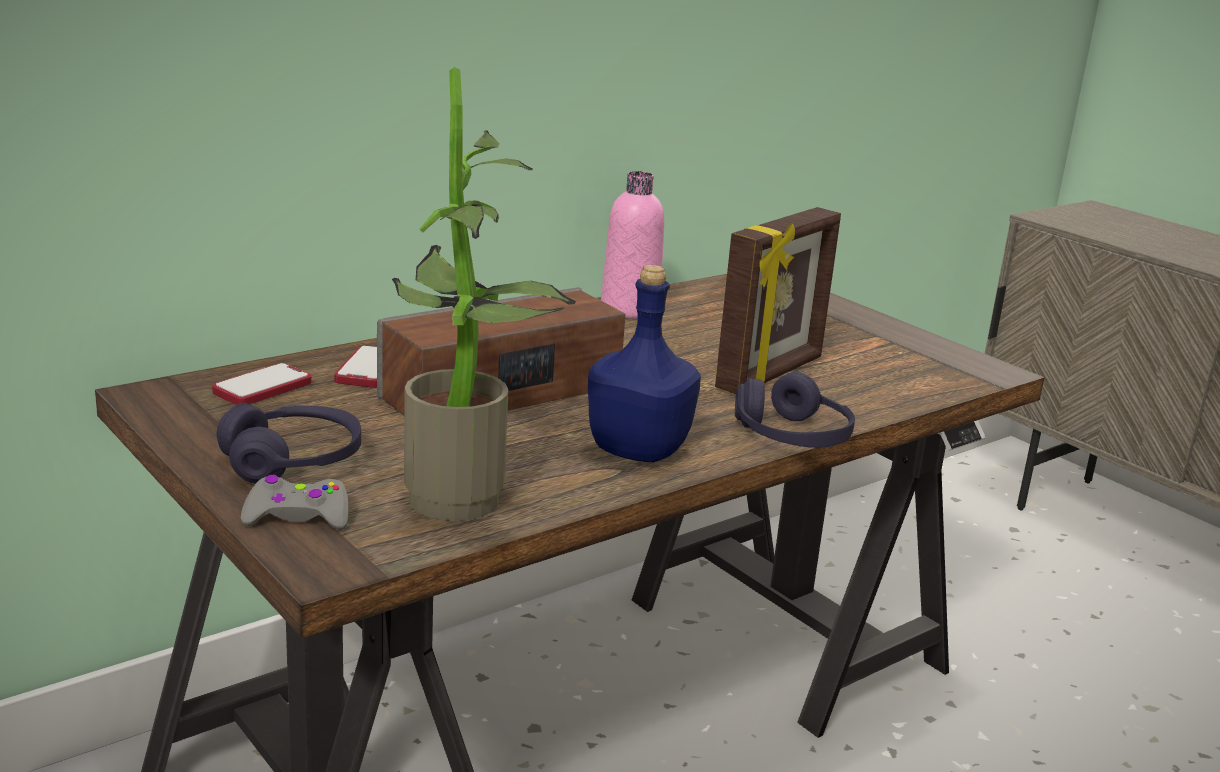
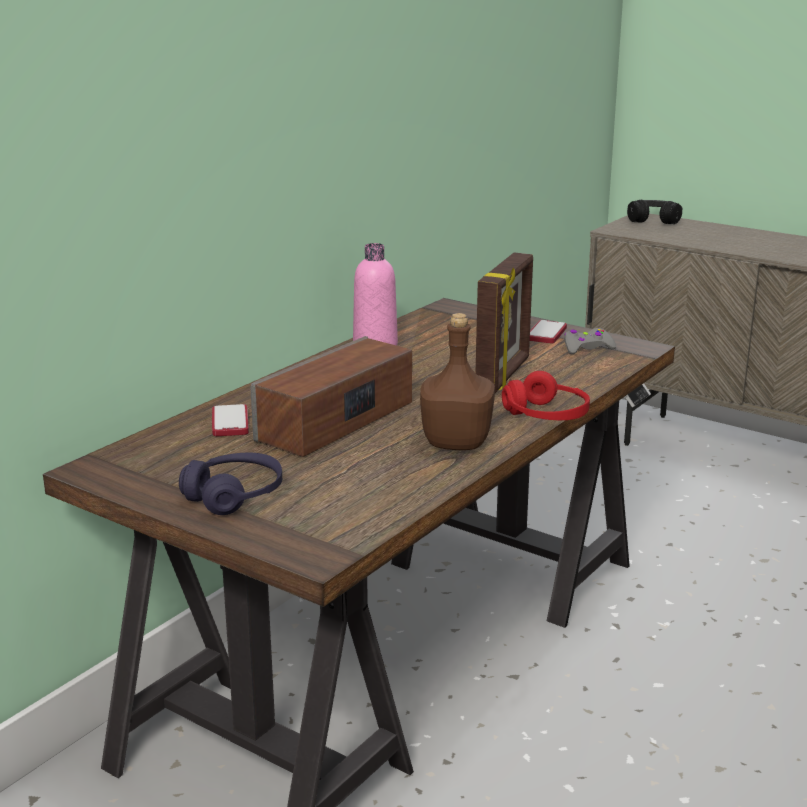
camera: 15 degrees left, 0 degrees up
(262, 388) = (165, 449): phone -> phone (546, 333)
(298, 516) = (271, 530): grey game controller -> grey game controller (587, 348)
(469, 501) = (375, 498): potted plant -> none
(636, 449) = (455, 443): blue bottle -> brown bottle
(791, 436) = (546, 415): purple headphones -> red headphones
(1109, 213) = (653, 220): none -> black headphones

